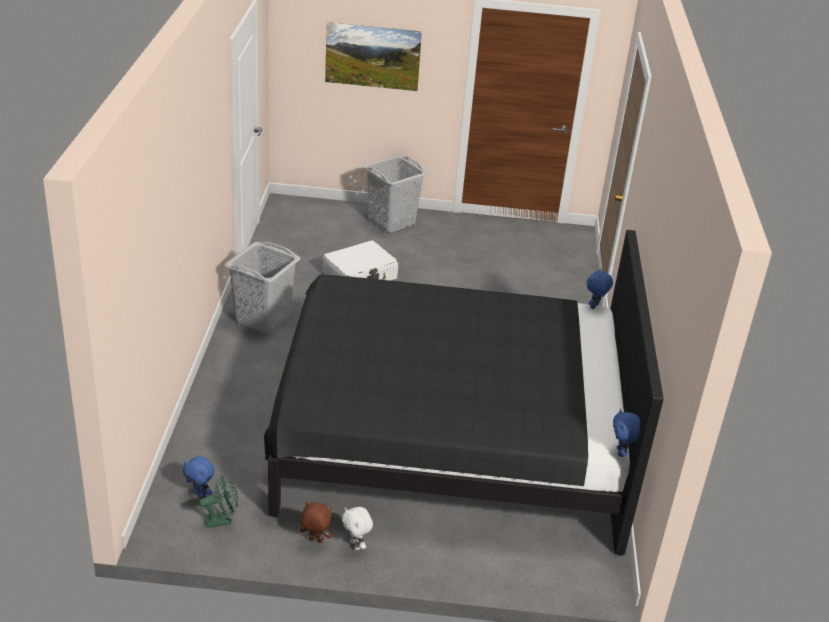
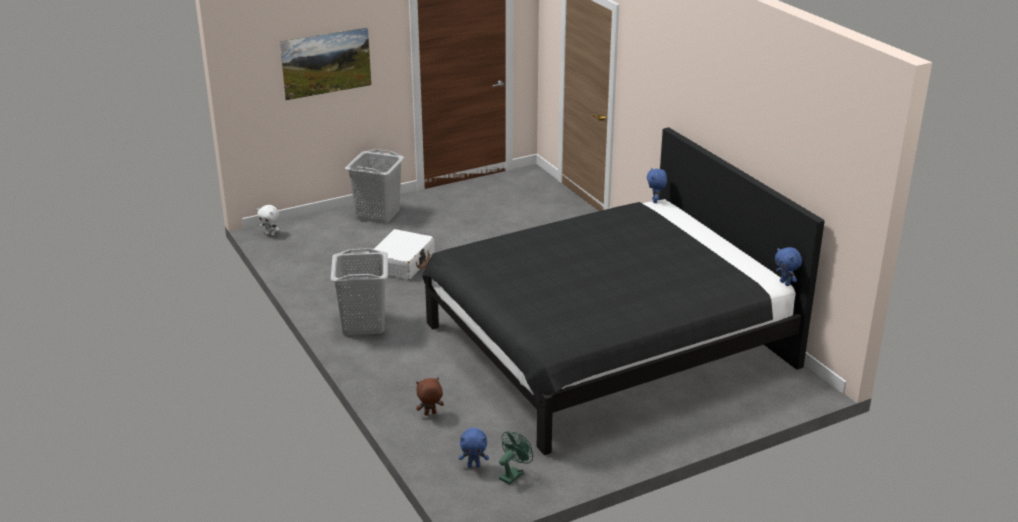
camera: 30 degrees left, 5 degrees down
(315, 541) = (597, 455): brown plush toy -> brown plush toy (430, 414)
(356, 545) = (629, 444): white plush toy -> white plush toy (270, 234)

